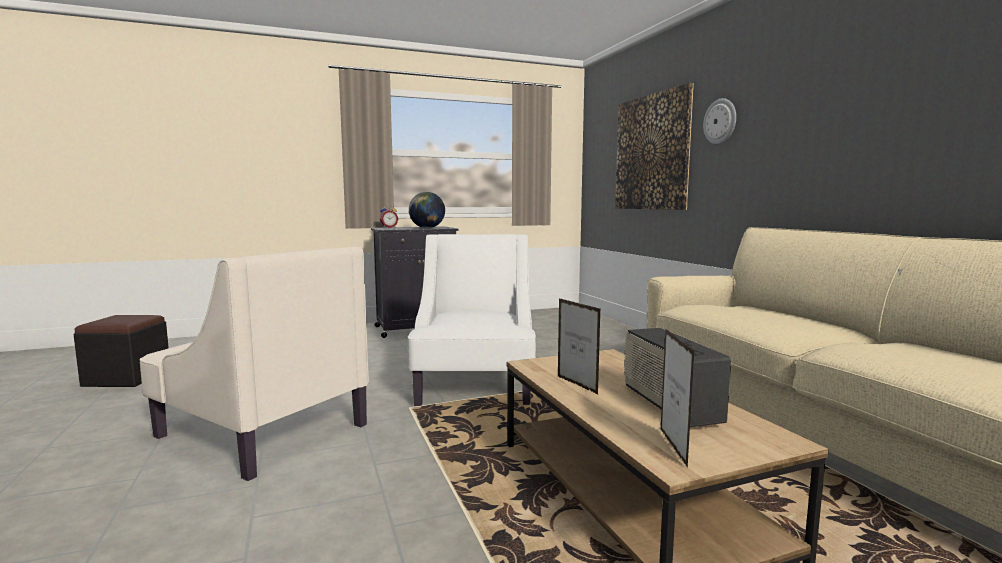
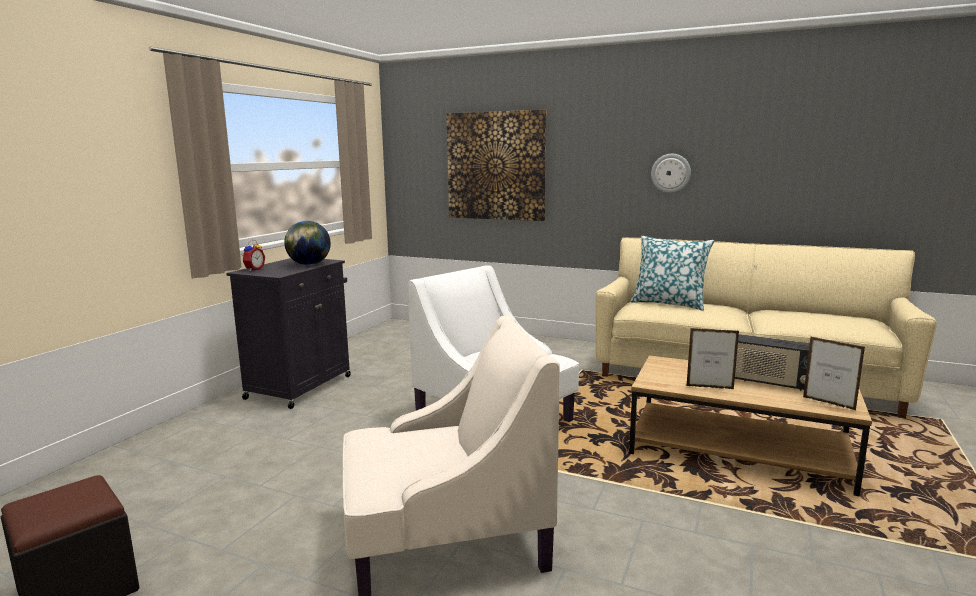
camera: 45 degrees left, 5 degrees up
(720, 121) = (579, 148): wall clock -> wall clock (671, 173)
(749, 310) = (669, 303): none -> pillow

